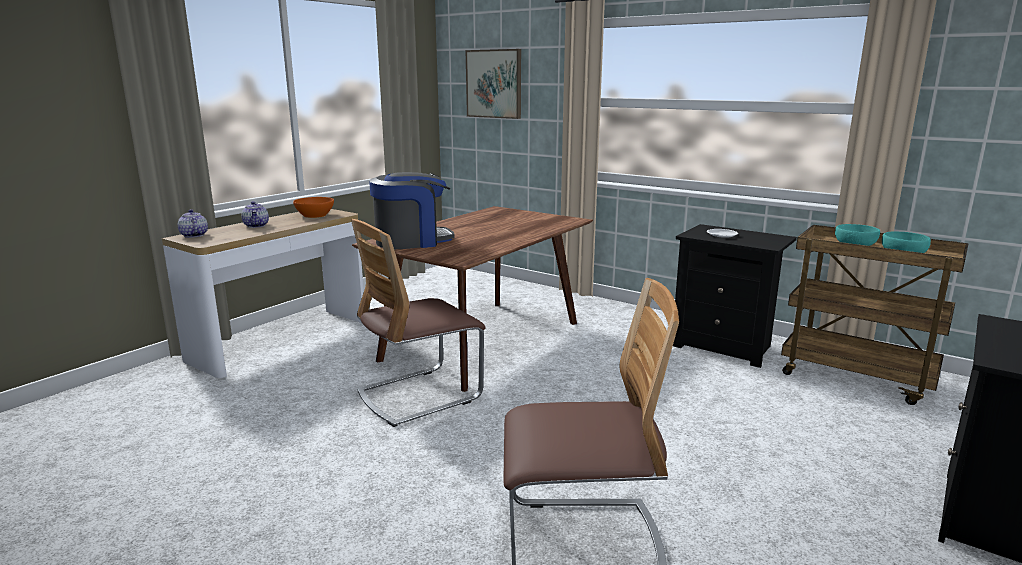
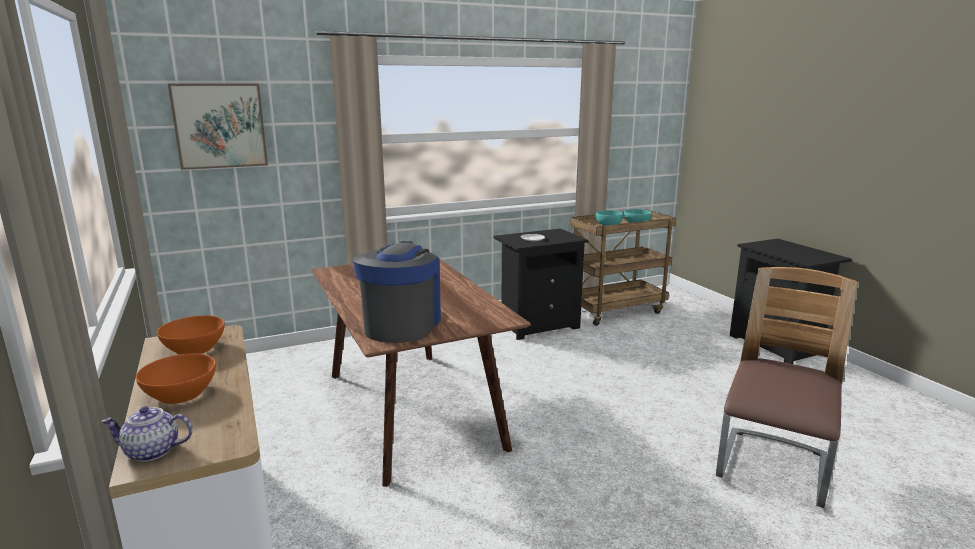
camera: 60 degrees left, 0 degrees up
(256, 225) = (180, 393): teapot -> orange bowl
(419, 395) = (496, 478): chair -> none

